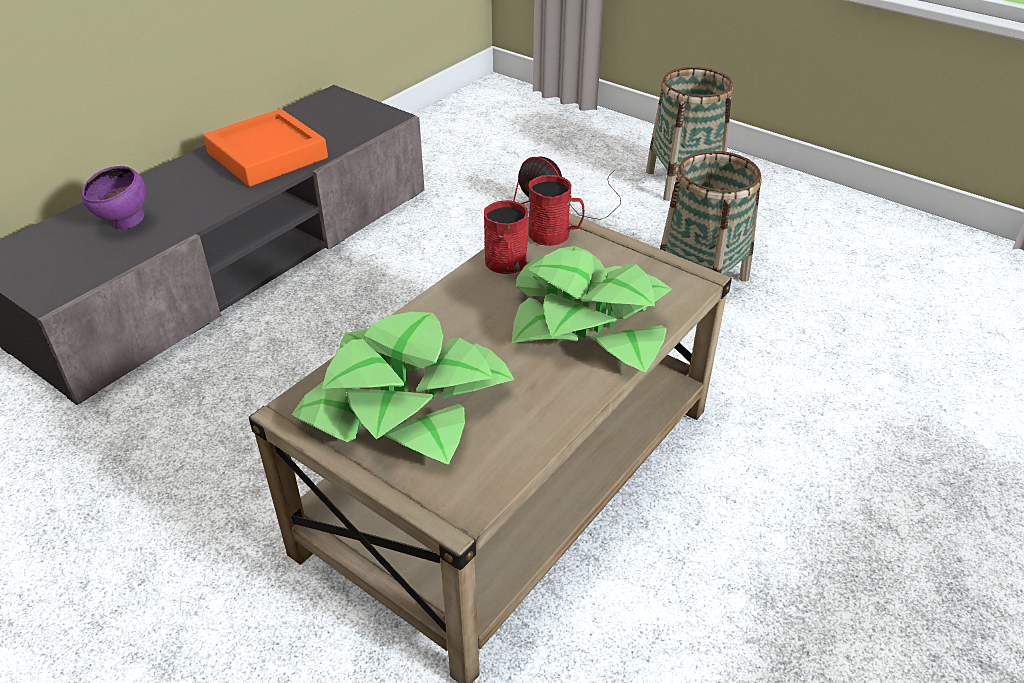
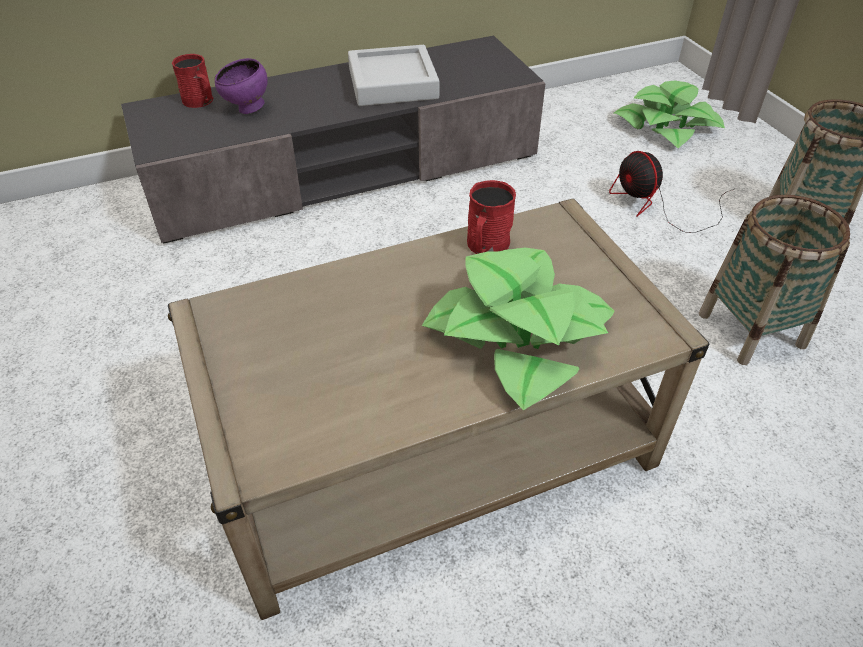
camera: 30 degrees right, 5 degrees up
(267, 156) = (393, 83): orange tray -> grey tray
(407, 406) = (290, 347): potted plant -> potted plant (666, 127)
(555, 234) = (556, 232): red mug -> red mug (200, 101)

